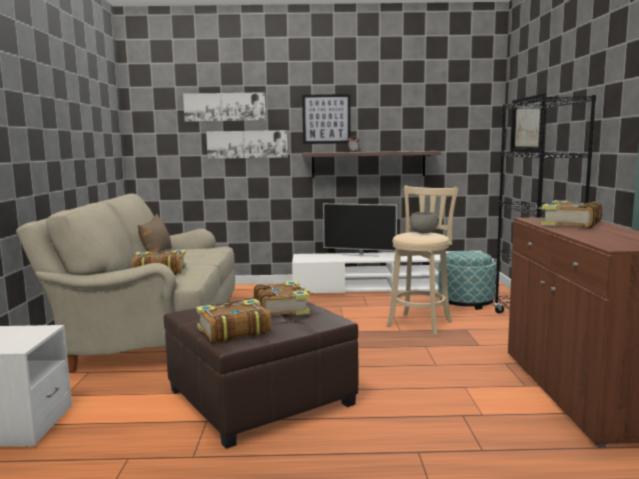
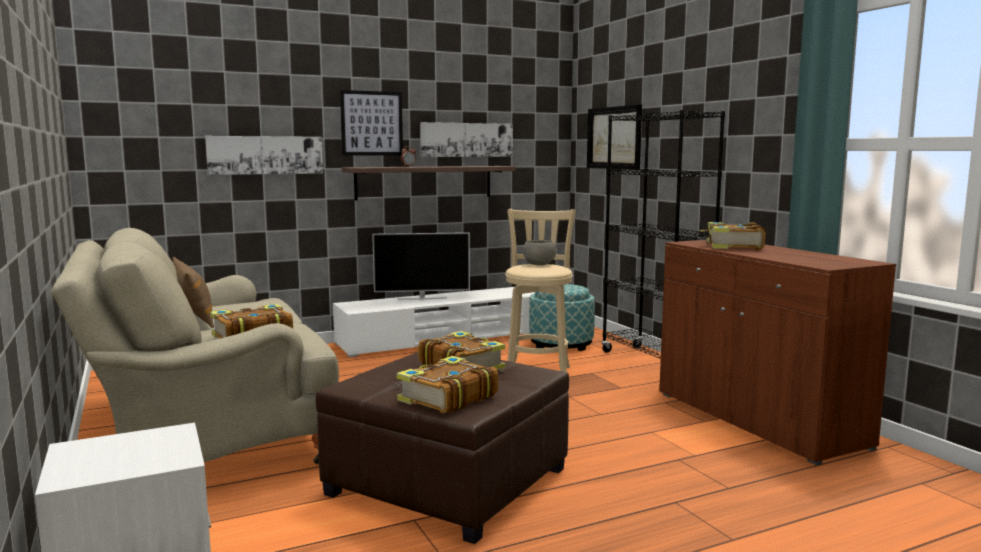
camera: 25 degrees left, 0 degrees up
(225, 107) = (232, 102): picture -> picture (466, 140)

